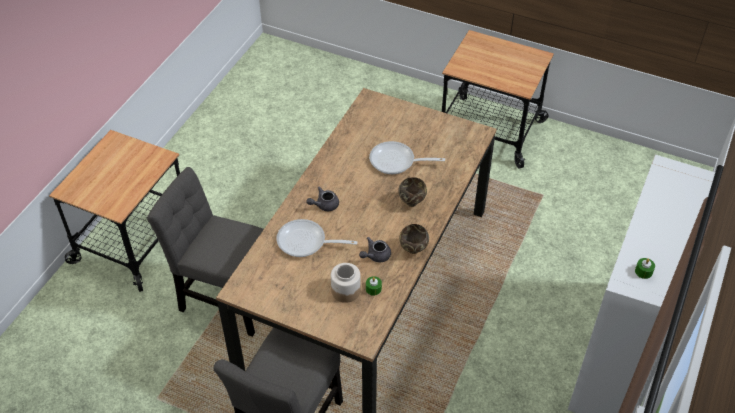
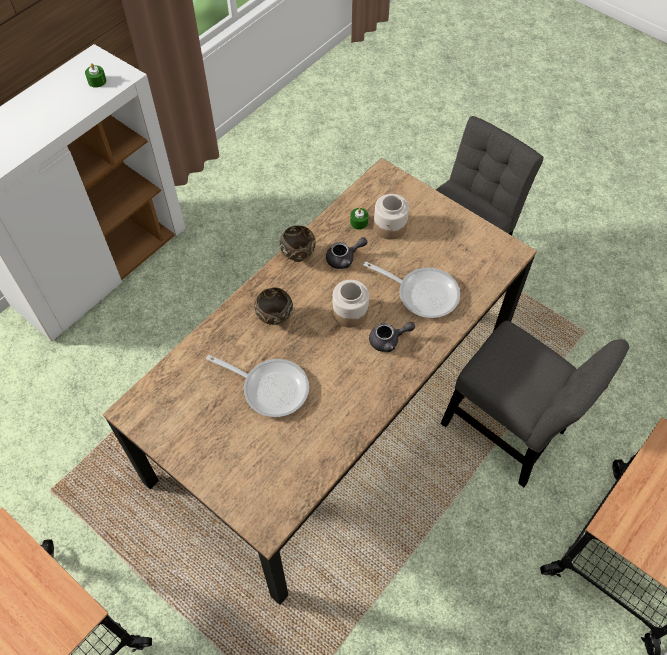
camera: 165 degrees left, 10 degrees up
(358, 217) = (349, 312): none -> jar

